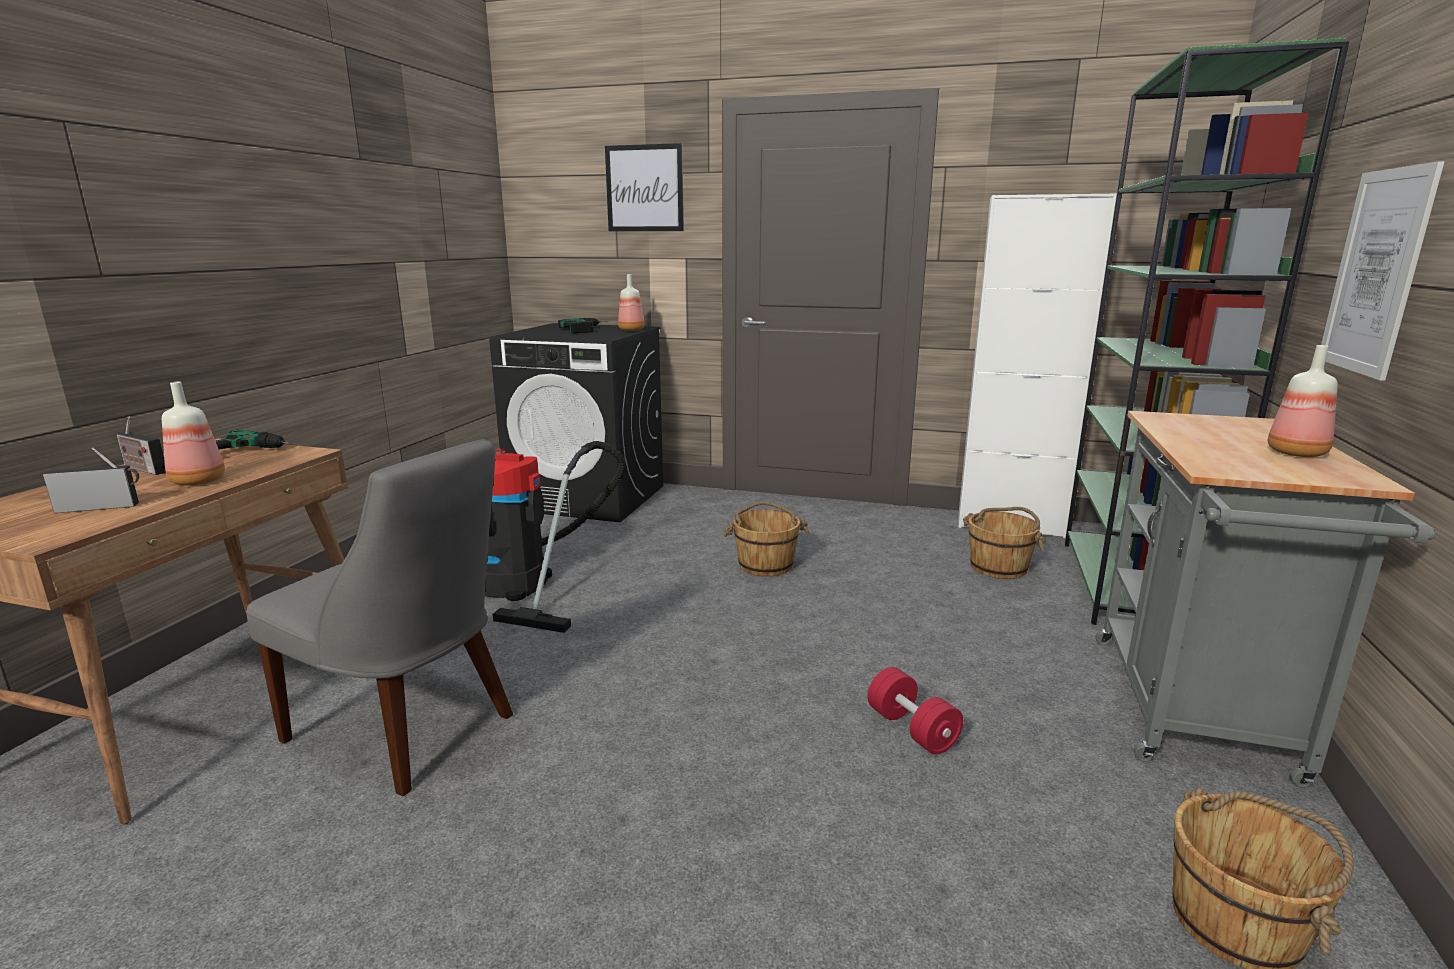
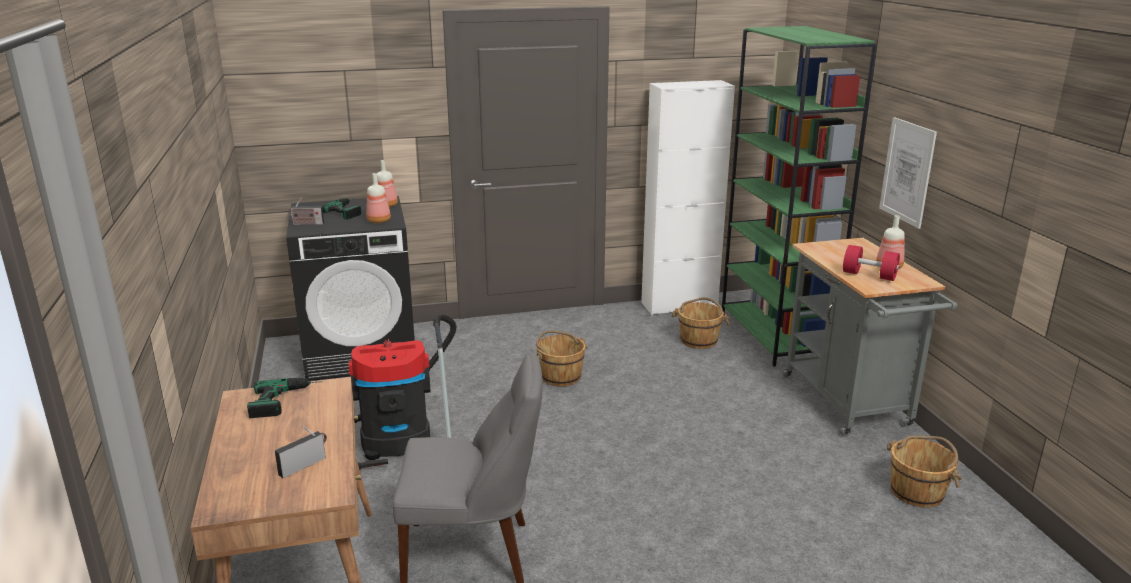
camera: 30 degrees left, 5 degrees up
(143, 469) = (245, 432): radio -> radio (306, 224)
(200, 481) = (317, 428): bottle -> bottle (379, 220)
(644, 188) = (376, 82): picture -> none
(912, 729) = (739, 455): red dumbbell -> red dumbbell (869, 275)

